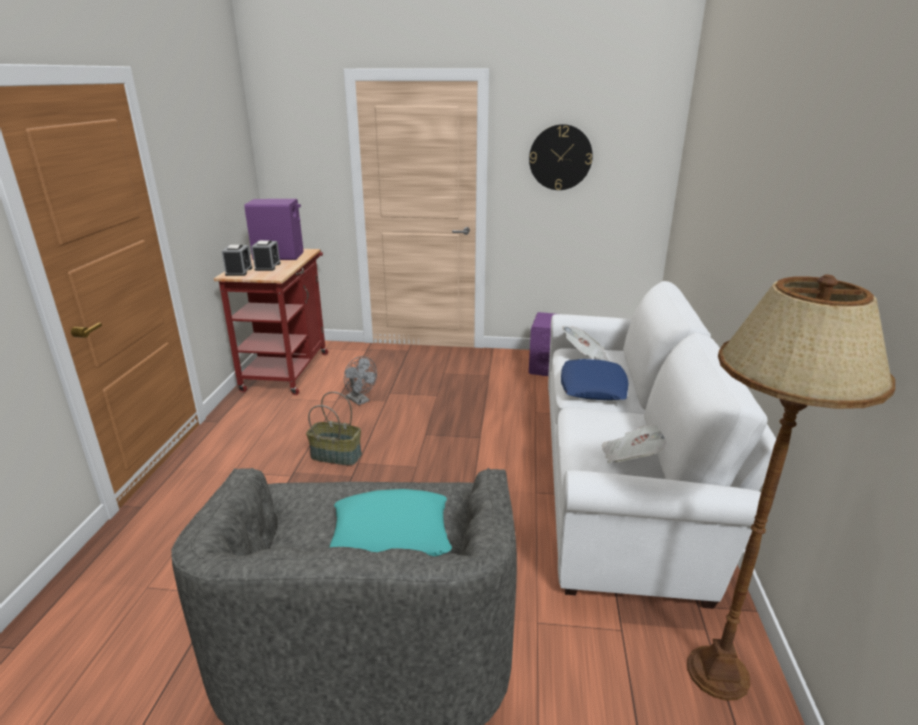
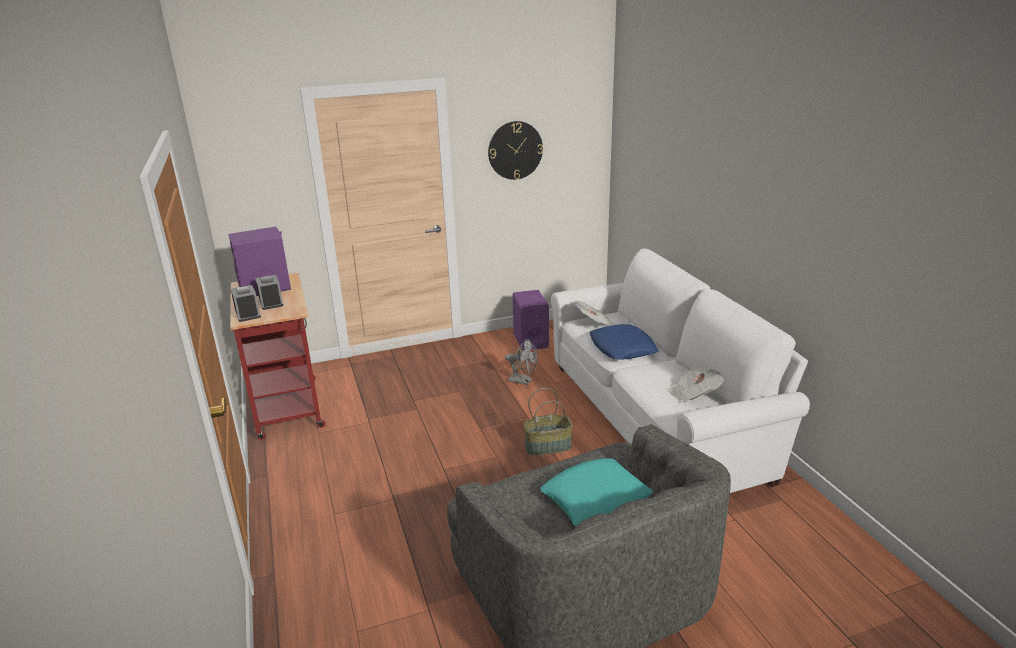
camera: 25 degrees left, 0 degrees up
(337, 455) = (418, 469): basket -> basket (548, 446)
(360, 401) = (392, 415): grey fan -> grey fan (523, 381)
(717, 673) = (805, 523): brown floor lamp -> none

